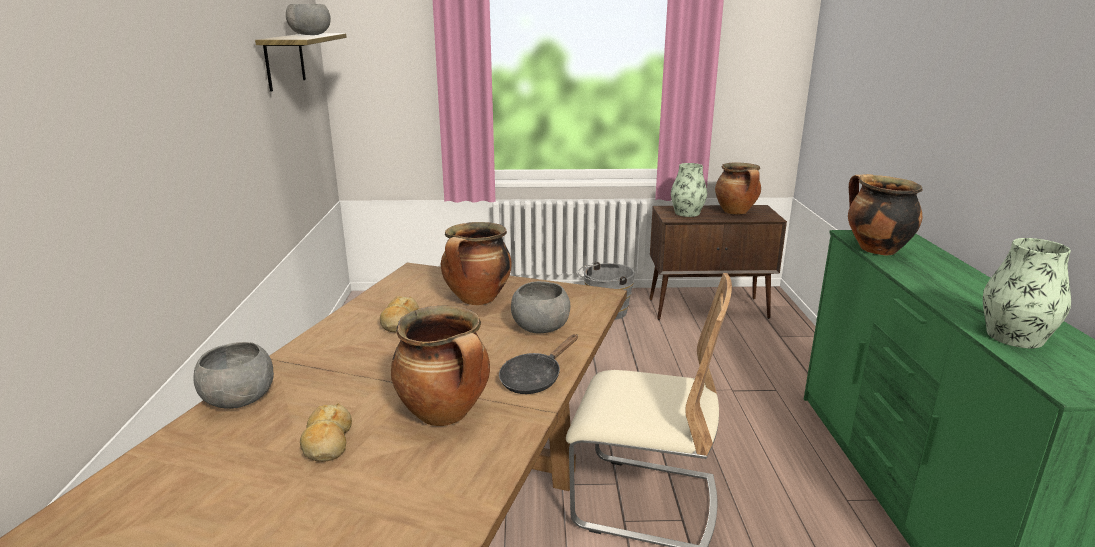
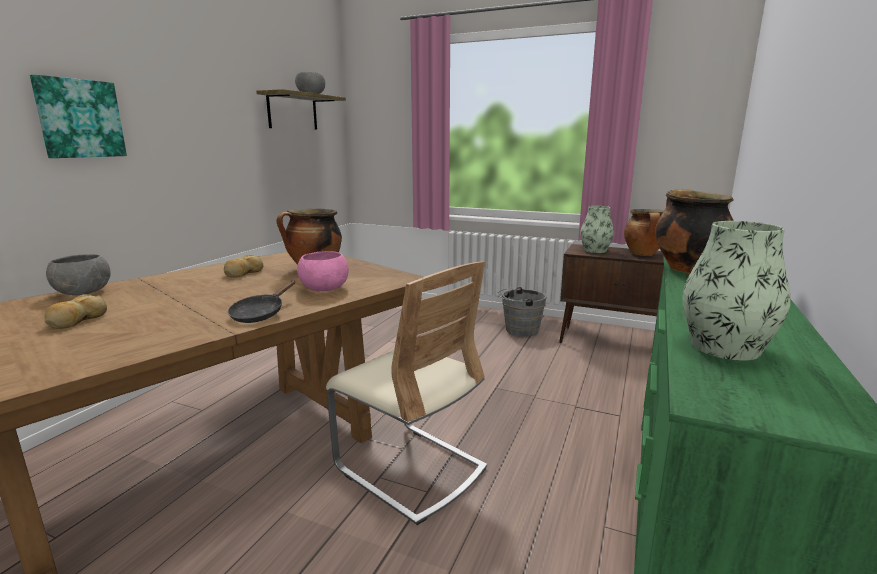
camera: 25 degrees right, 5 degrees down
(120, 136) = (79, 118): none -> picture
(446, 414) = (167, 321): cooking pot -> none
(534, 379) = (261, 314): black frying pan -> black frying pan turned 45 degrees counterclockwise
(540, 327) = (325, 288): grey bowl -> pink bowl

